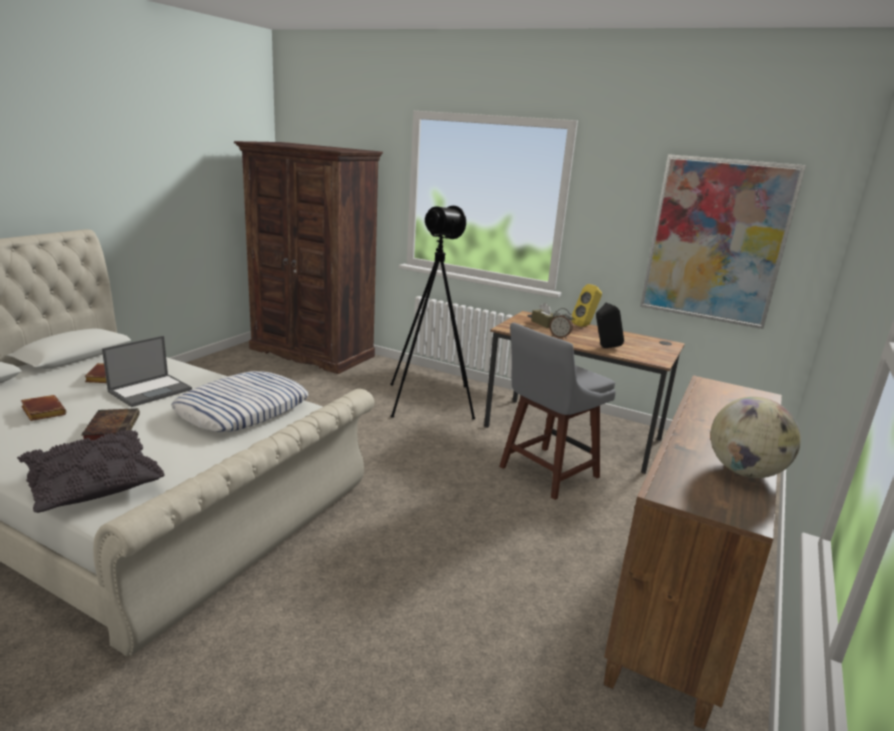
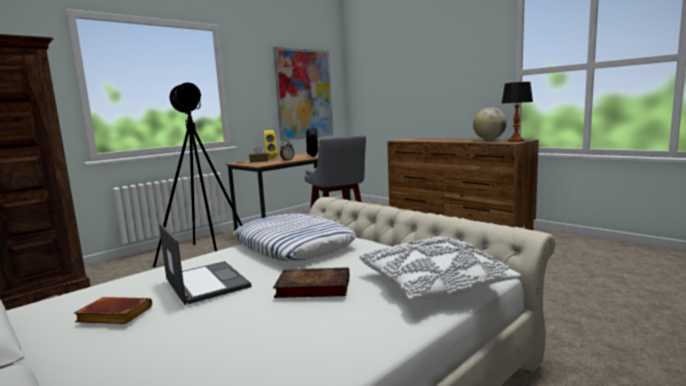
camera: 70 degrees left, 10 degrees down
(42, 412) = (218, 340): brown book -> none
(93, 483) = (433, 284): black pillow -> white pillow
(712, 501) = (516, 141): none -> table lamp

